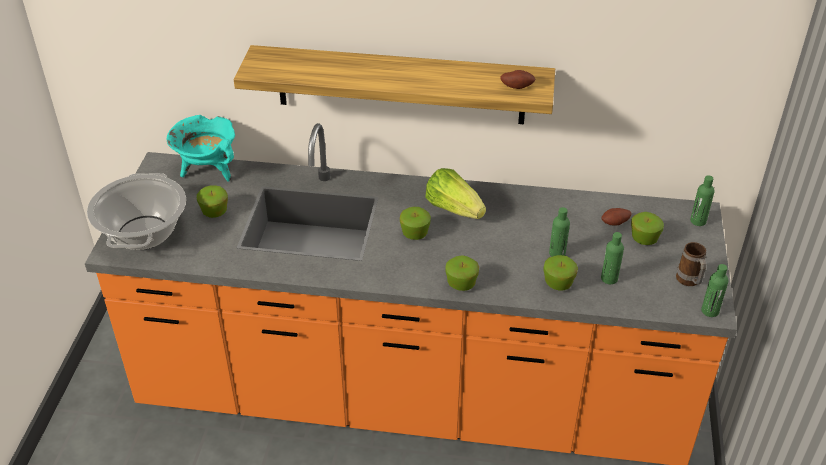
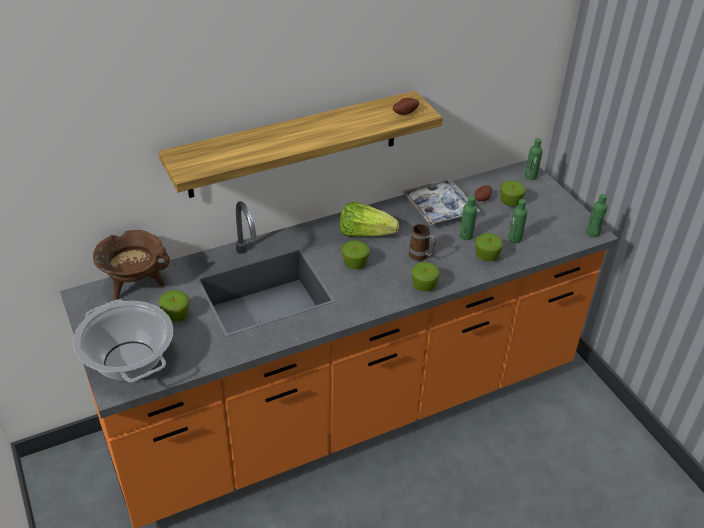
camera: 35 degrees left, 0 degrees up
(208, 171) = (135, 284): turquoise cooking pot -> brown cooking pot
(557, 214) = (439, 208): none -> tray
(689, 282) = (564, 219): mug -> mug (421, 257)

